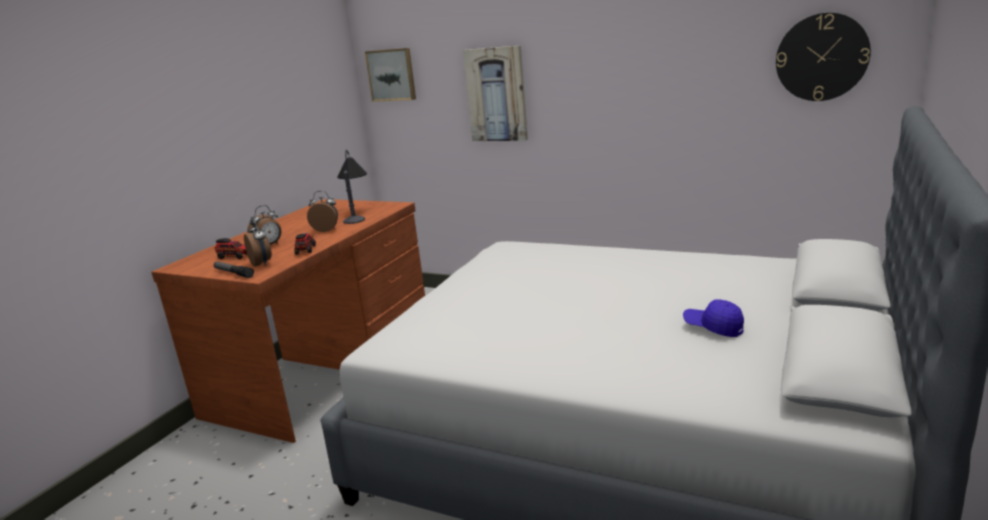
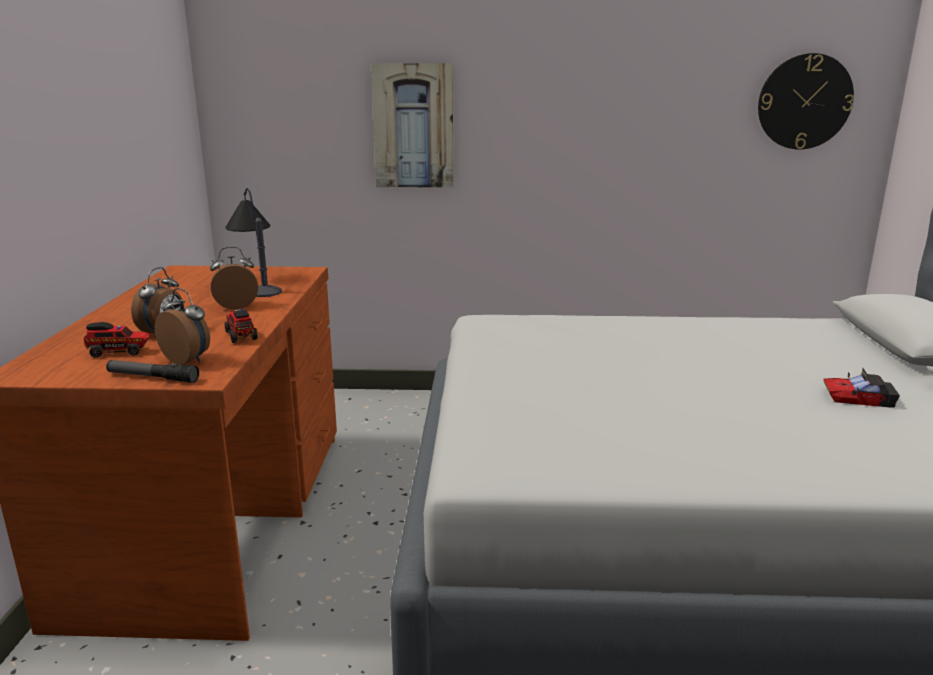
camera: 25 degrees left, 0 degrees up
(392, 75) = (253, 91): picture -> none
(713, 328) = (858, 398): blue cap -> toy car

